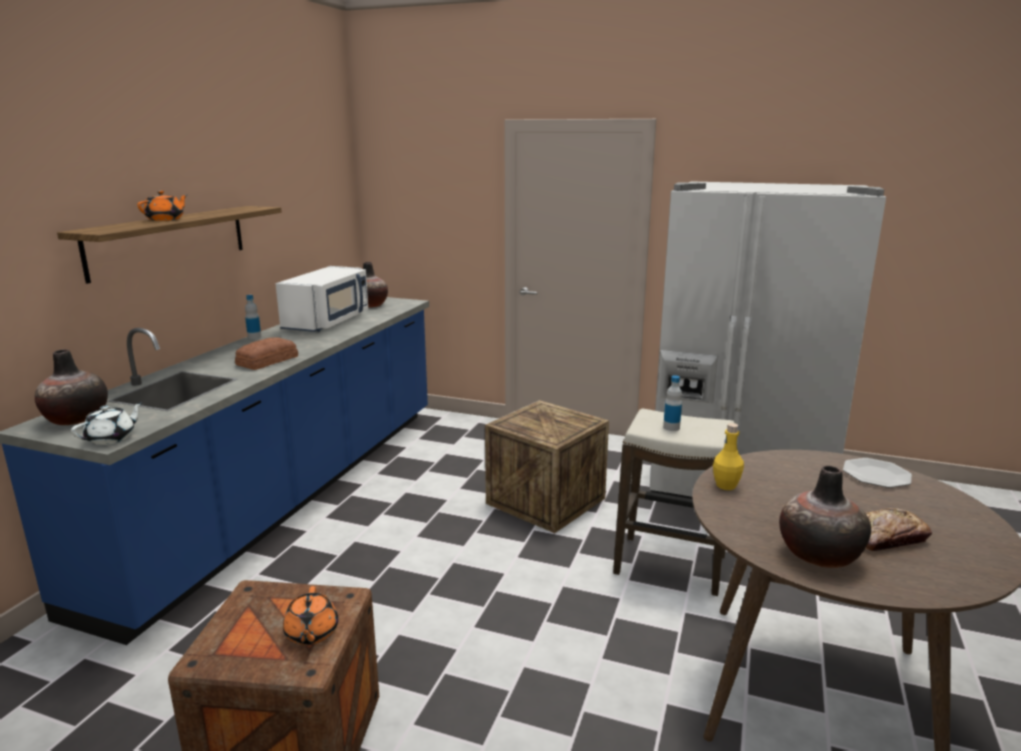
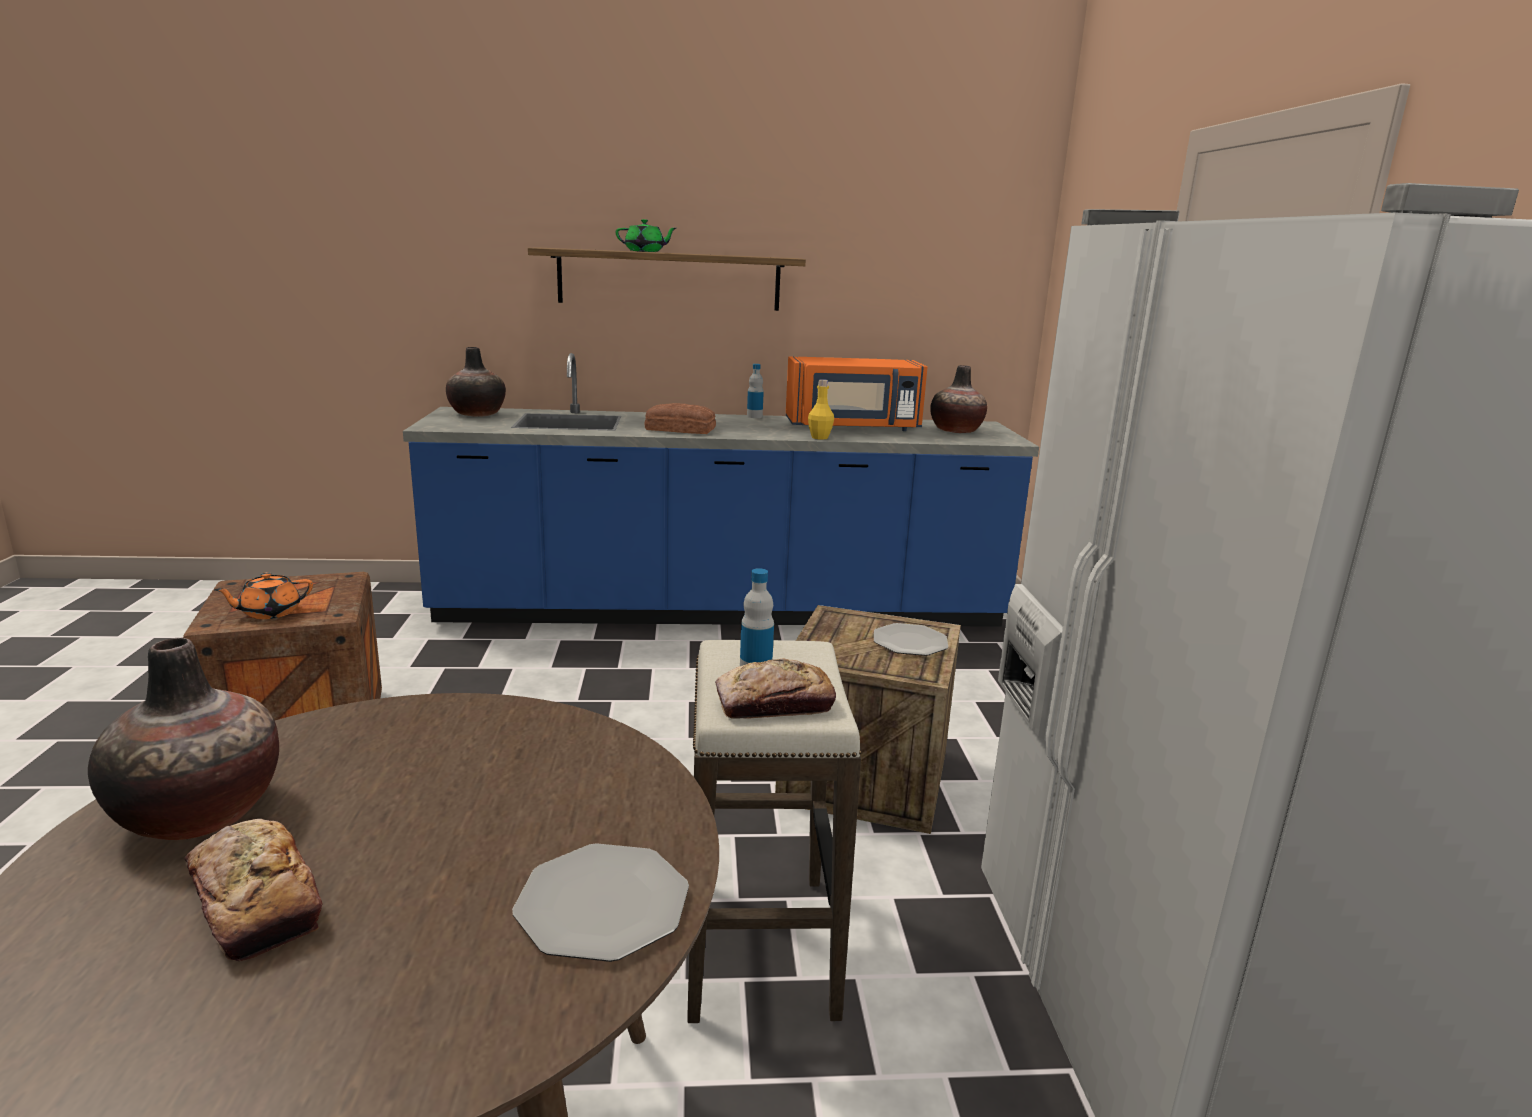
camera: 65 degrees right, 0 degrees up
(112, 438) = (437, 426): white teapot -> none
(166, 219) = (645, 251): orange teapot -> green teapot
(328, 322) = (853, 427): white microwave -> orange microwave
(552, 415) = (909, 642): none -> plate
(709, 429) = (774, 704): none -> bread
(726, 486) = (479, 718): yellow bottle -> yellow bottle (819, 437)

